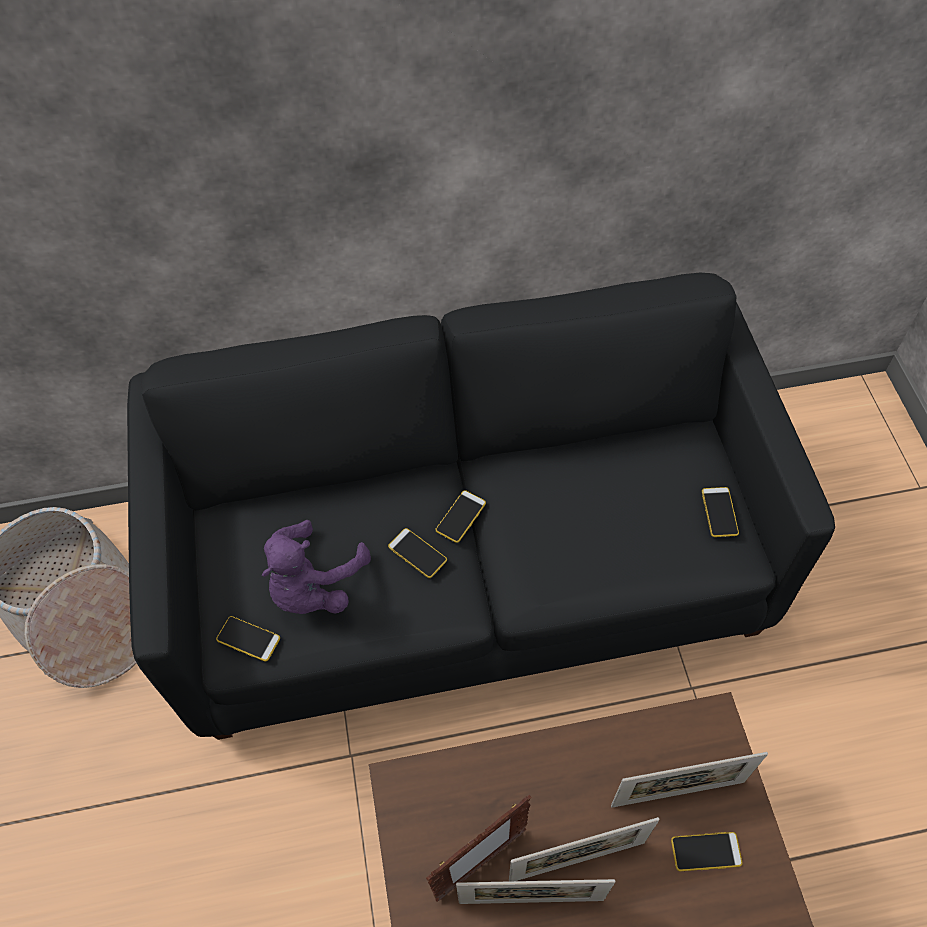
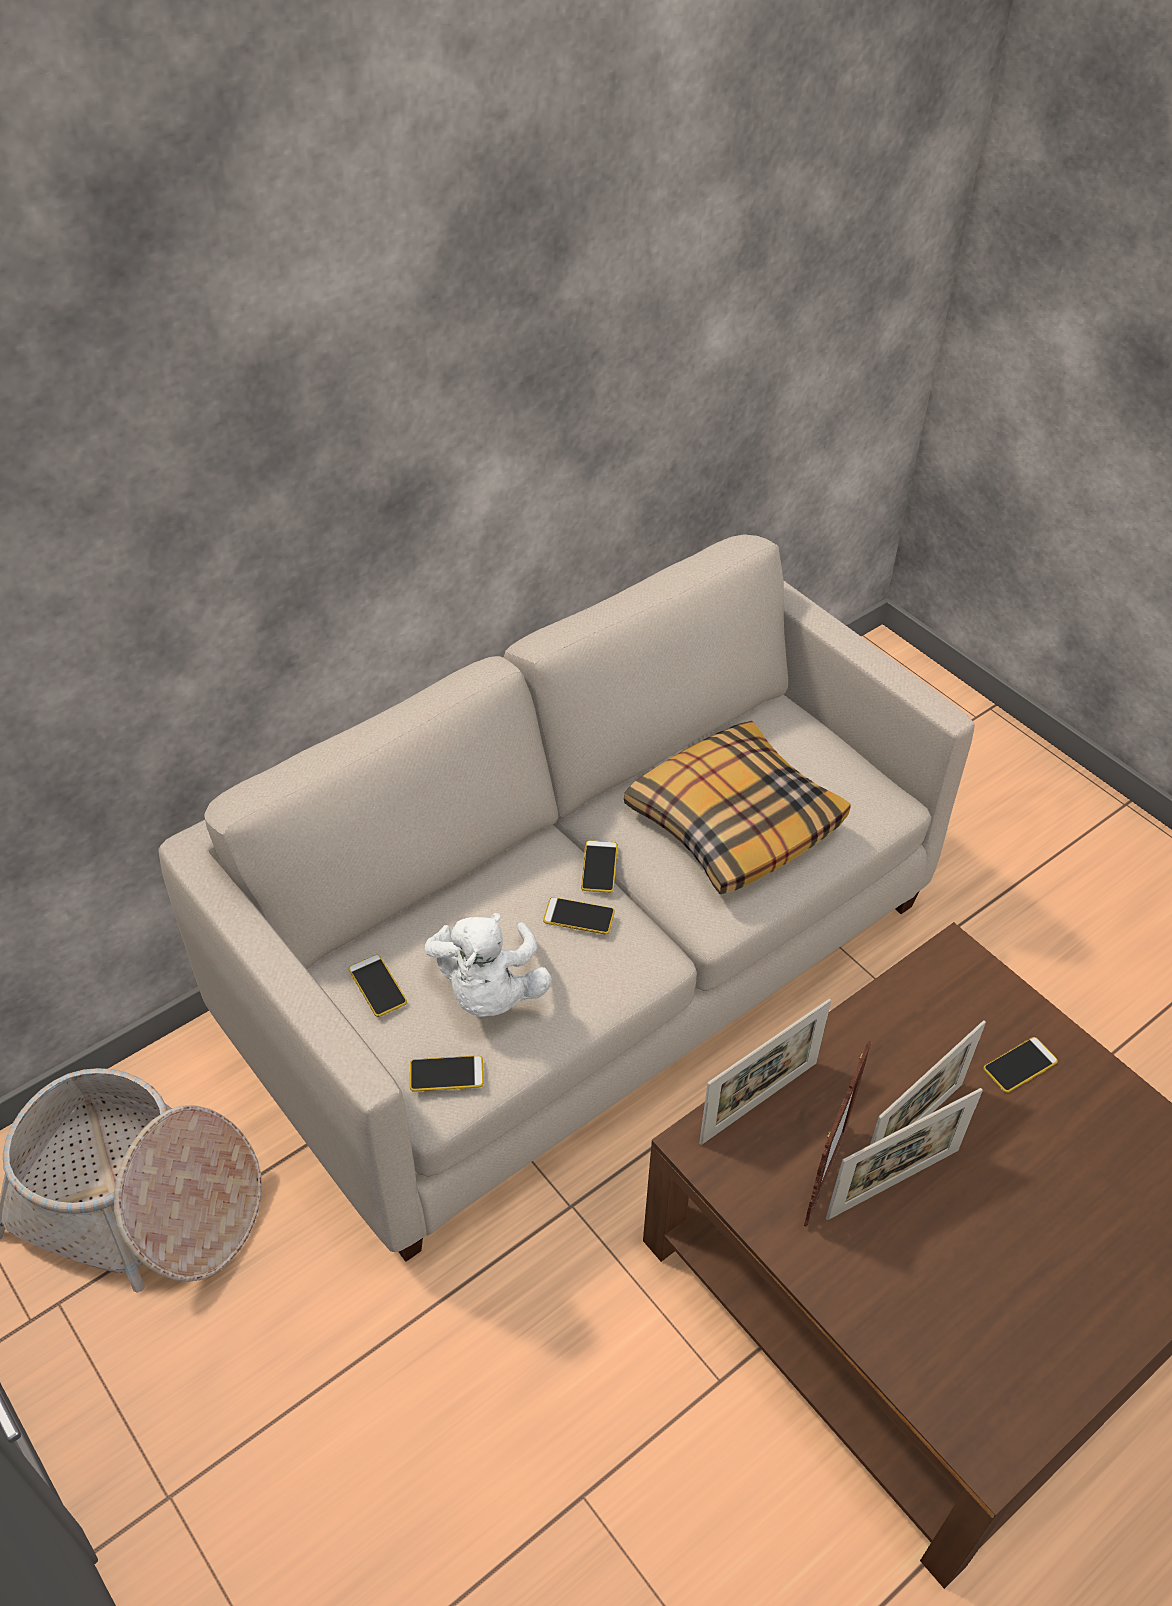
camera: 30 degrees left, 10 degrees down
(314, 586) = (488, 991): purple plush toy -> white plush toy
(469, 568) = (584, 964): black sofa -> beige sofa
(591, 521) = (733, 821): none -> pillow
(677, 793) = (964, 1028): picture frame -> picture frame (759, 1102)
(719, 512) = (847, 768): phone -> phone (377, 986)

